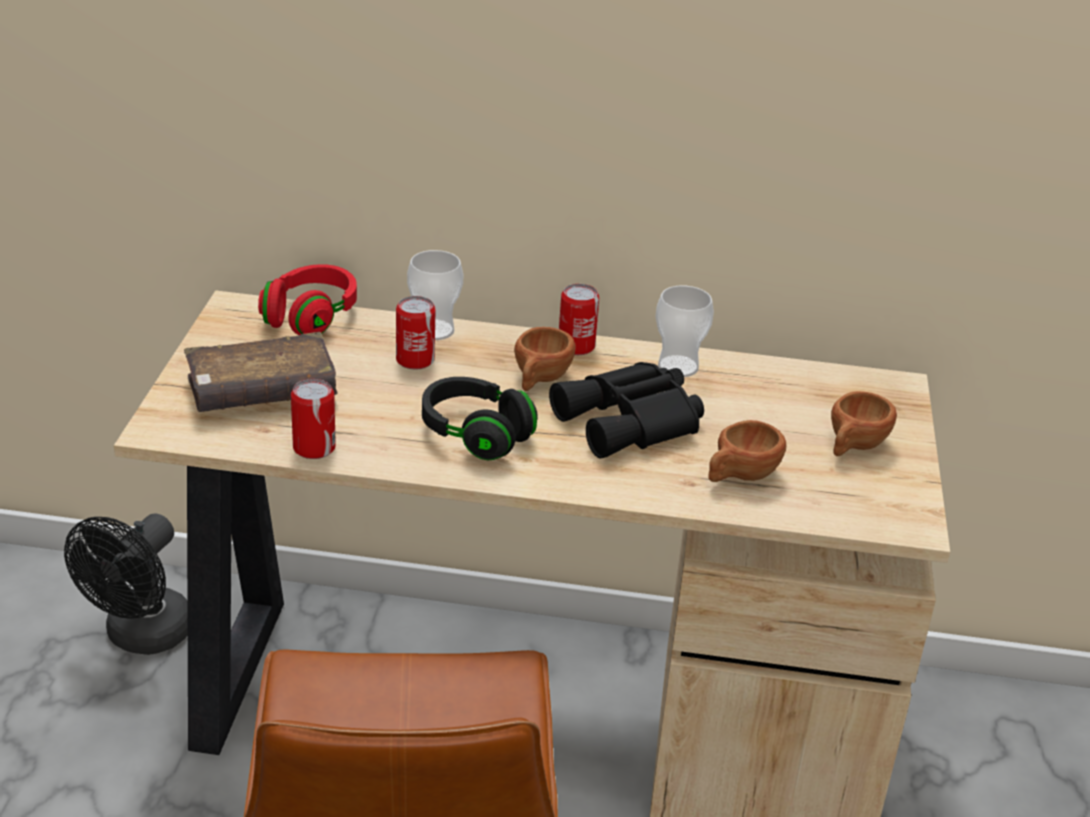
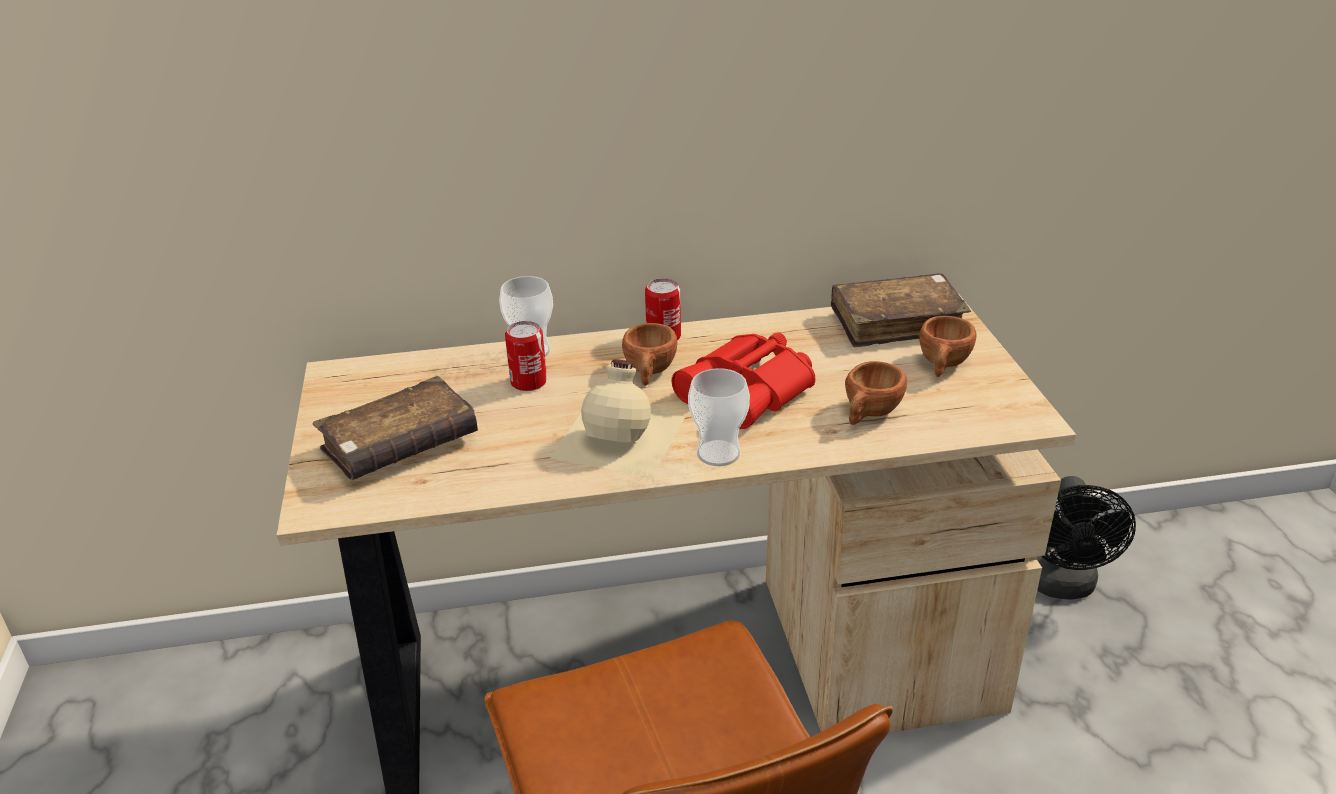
camera: 15 degrees left, 0 degrees up
(141, 637) = (299, 705): black fan -> black fan (1061, 585)
(311, 317) = (411, 366): red headphones -> none
(314, 448) = (478, 486): can -> none
(476, 435) = (621, 436): black headphones -> beige bottle
(631, 422) = (750, 391): black binoculars -> red binoculars
(678, 367) = (759, 333): cup -> cup (718, 453)
(833, 390) = (896, 323): none -> brown book

